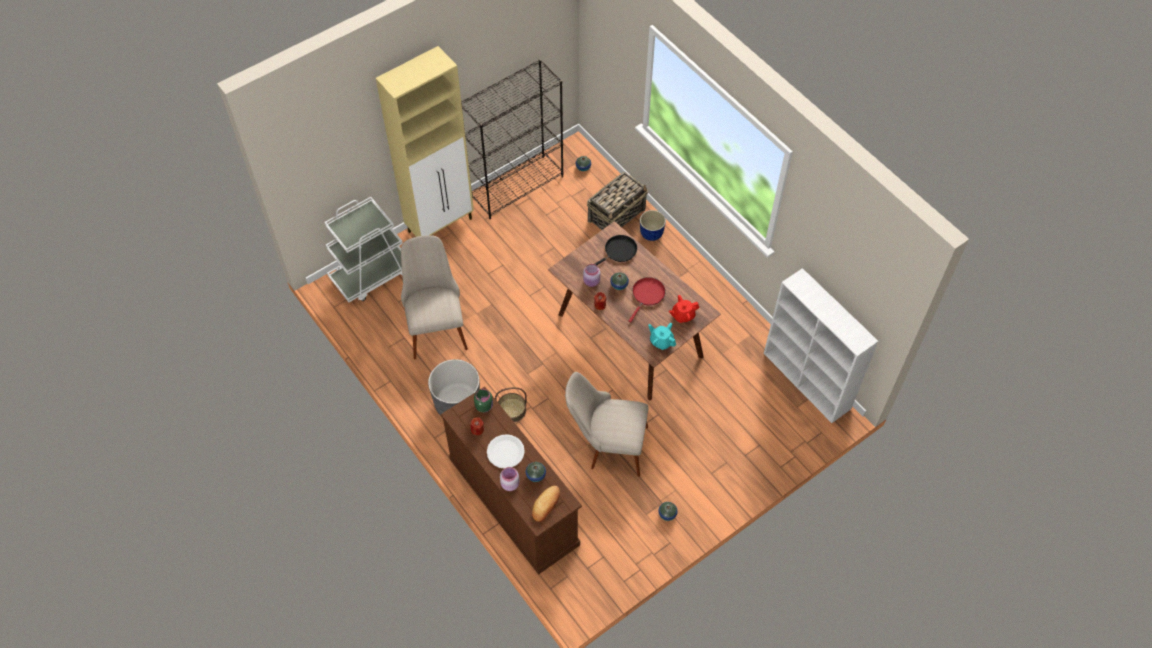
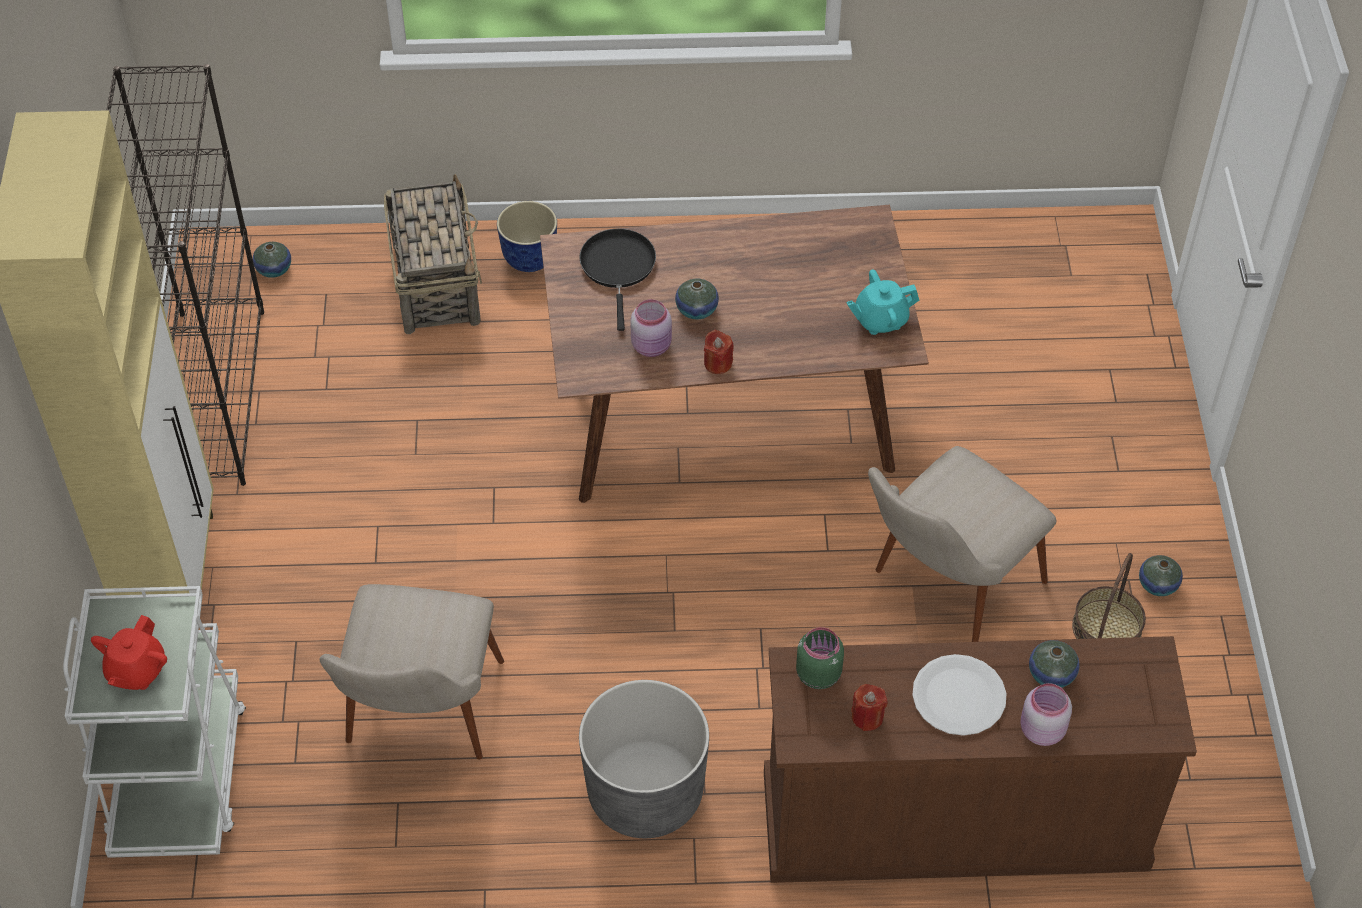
camera: 55 degrees left, 5 degrees down
(435, 325) = (419, 726): beige chair -> beige chair turned 105 degrees counterclockwise
(511, 410) = (738, 705): basket -> basket (1106, 628)
(546, 505) = (1133, 694): bread -> none
(647, 295) = (757, 282): red frying pan -> none
(682, 315) = (848, 258): red teapot -> red teapot (136, 671)
(807, 381) = (1031, 232): white bookcase -> none

